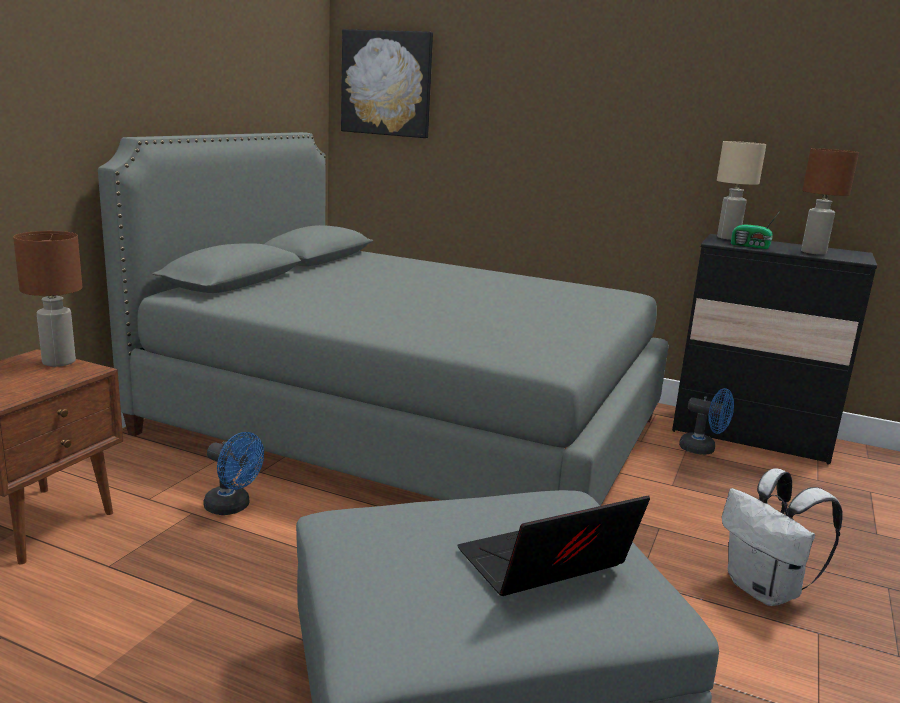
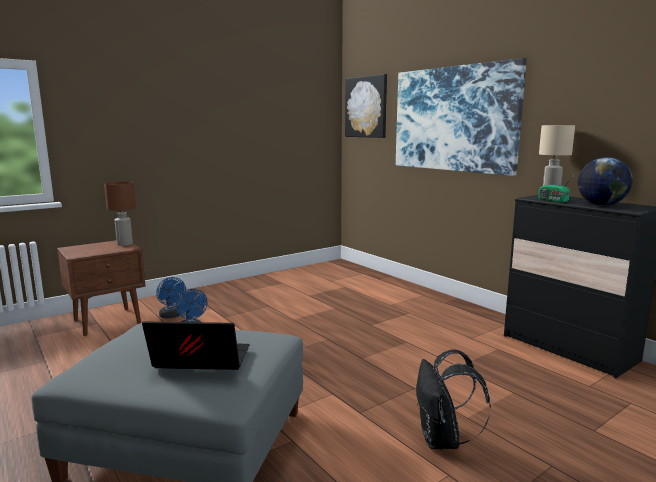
camera: 30 degrees right, 5 degrees down
(406, 426) = (326, 307): grey bed -> none
(562, 118) = (453, 119): none -> picture
(703, 449) = (514, 350): blue fan -> blue fan (171, 316)
(765, 591) = (442, 440): white backpack -> black backpack
(813, 252) = (601, 205): brown table lamp -> globe

